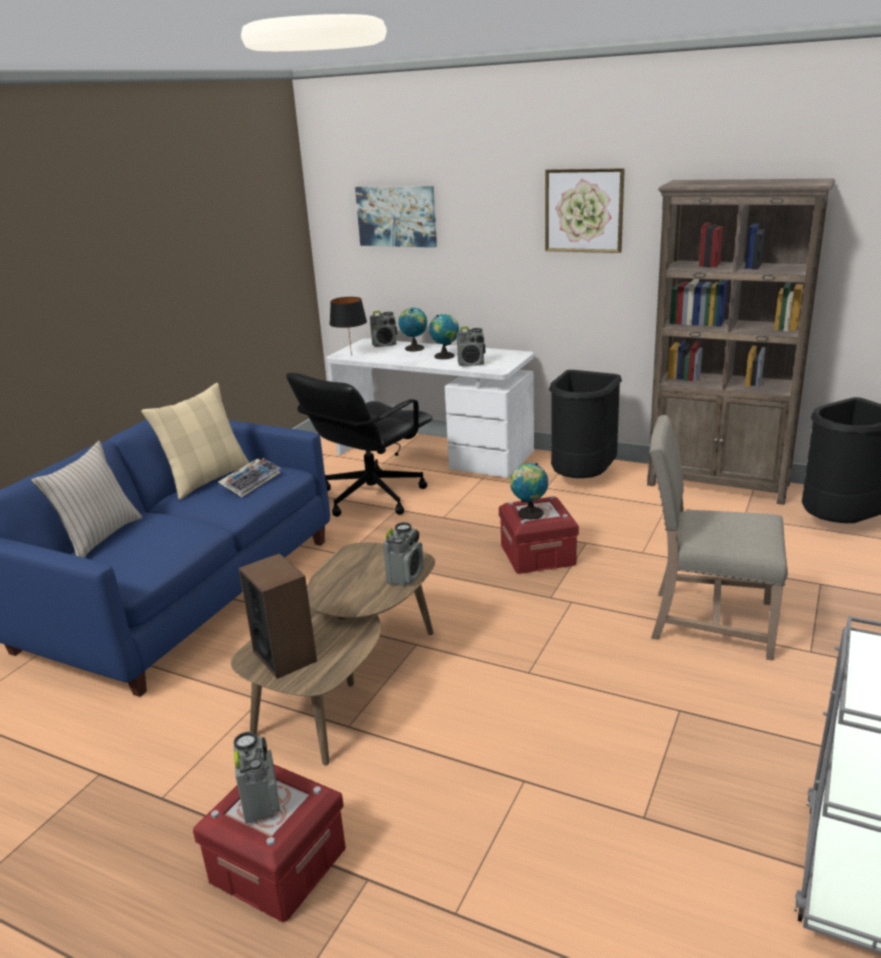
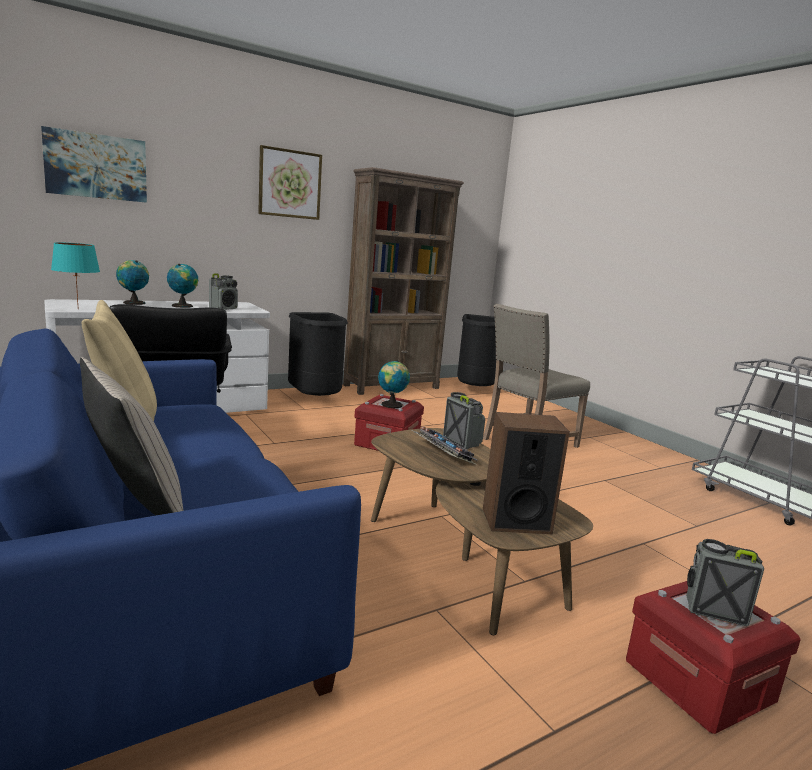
camera: 60 degrees left, 10 degrees down
(251, 482) = (193, 416): keyboard -> keyboard (441, 453)
(351, 355) = (77, 309): black table lamp -> turquoise table lamp
(385, 345) = (92, 302): radio -> none

